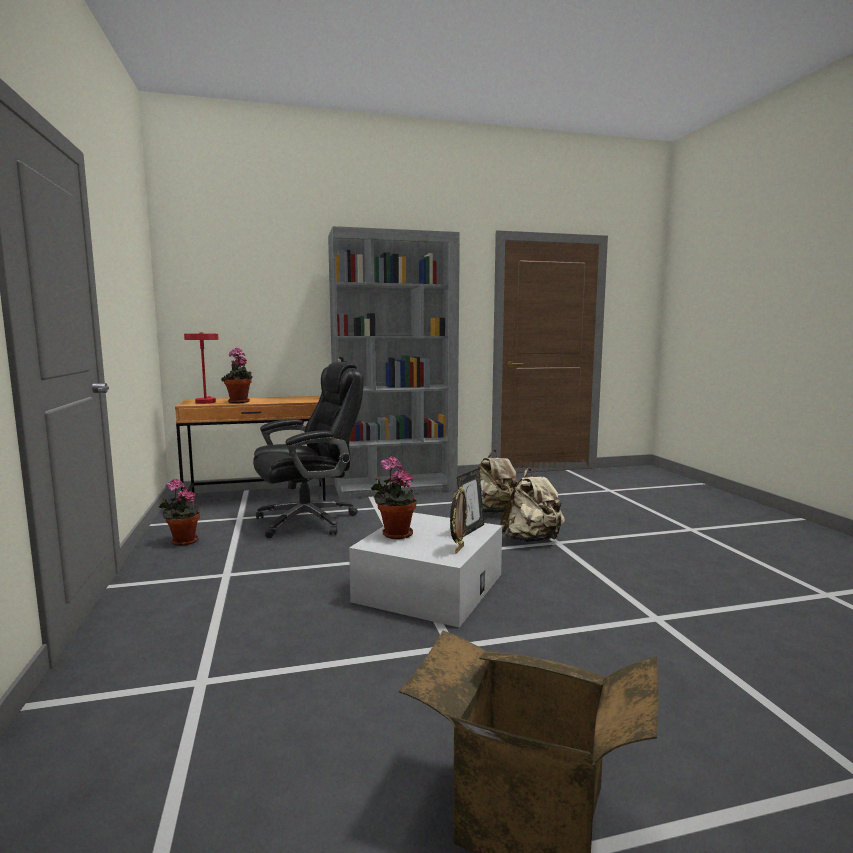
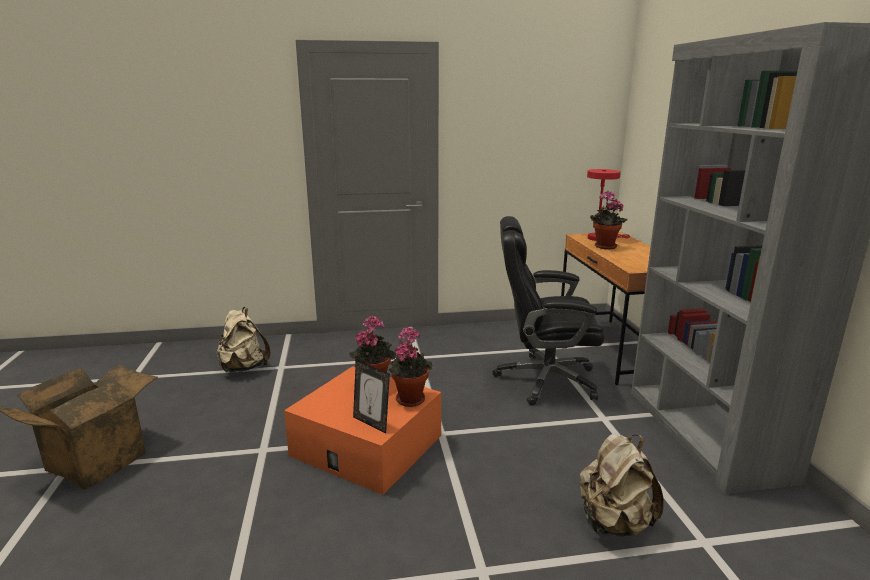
camera: 95 degrees right, 10 degrees up
(182, 542) = (485, 335): potted plant -> potted plant (410, 398)
(309, 521) = (544, 380): black office chair -> black office chair turned 120 degrees clockwise
(429, 587) = (367, 445): white storage box -> orange storage box
(458, 549) = (323, 412): picture frame -> none
(531, 540) = (490, 543): beige backpack -> beige backpack (243, 368)

